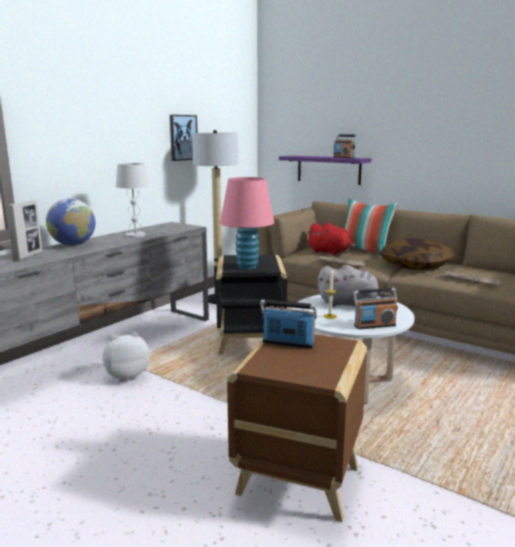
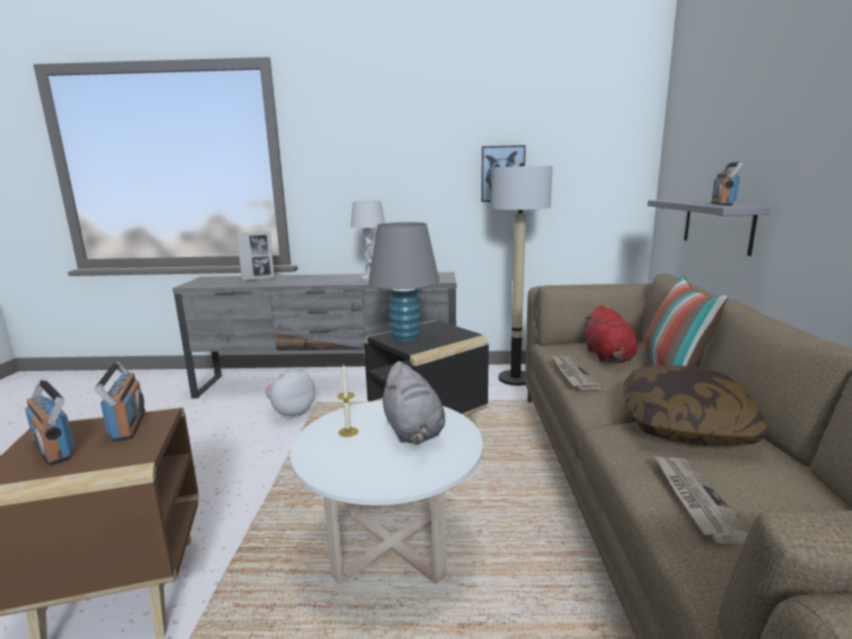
camera: 55 degrees right, 0 degrees up
(73, 245) = (309, 277): globe -> none
(126, 376) = (291, 413): plush toy -> plush toy turned 75 degrees counterclockwise
(247, 267) = (406, 338): pink table lamp -> grey table lamp
(328, 169) = (717, 225): purple shelf -> grey shelf
(374, 325) = (340, 471): radio -> radio (53, 449)

